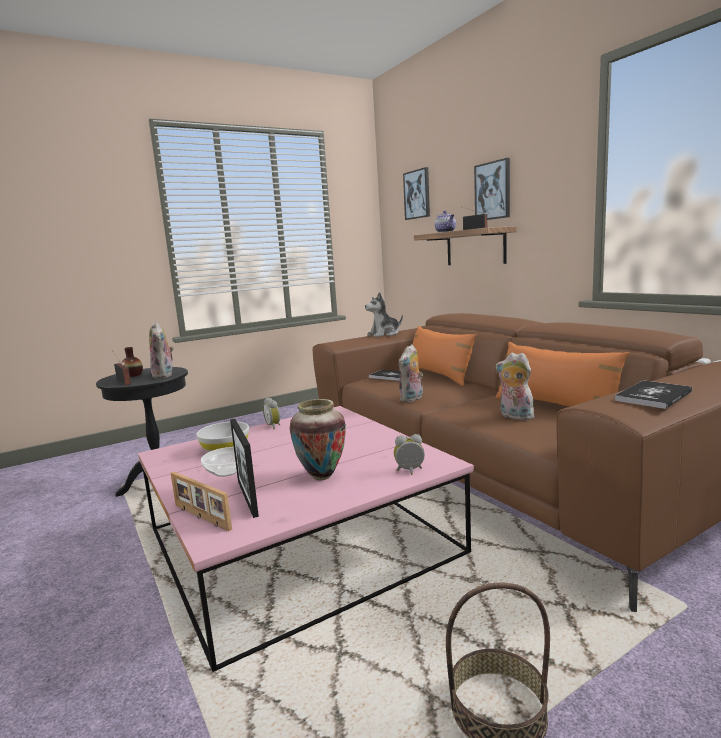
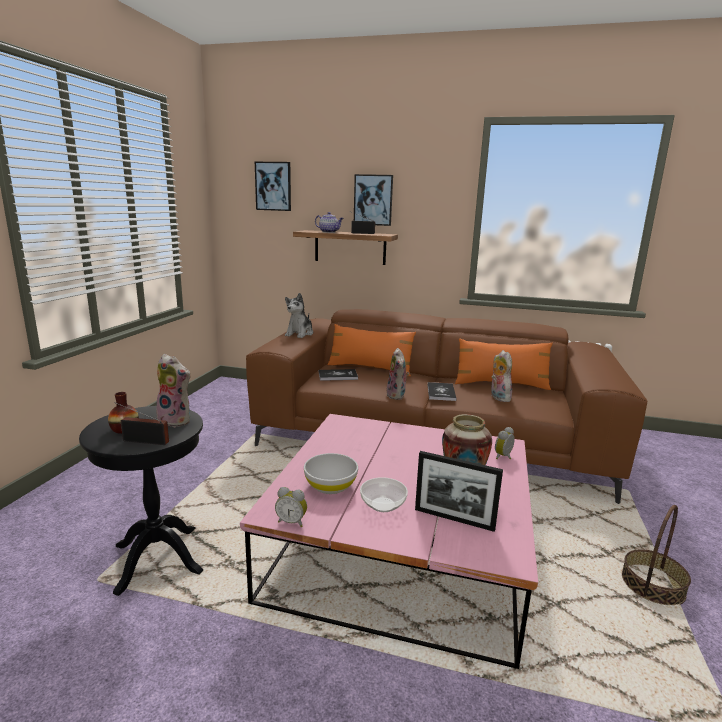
camera: 45 degrees left, 5 degrees up
(201, 517) = (460, 549): picture frame -> none
(274, 426) = (318, 449): alarm clock -> alarm clock (292, 522)
(514, 416) = (498, 397): plush toy -> plush toy turned 75 degrees clockwise
(653, 396) = (610, 373): book -> book (441, 392)

